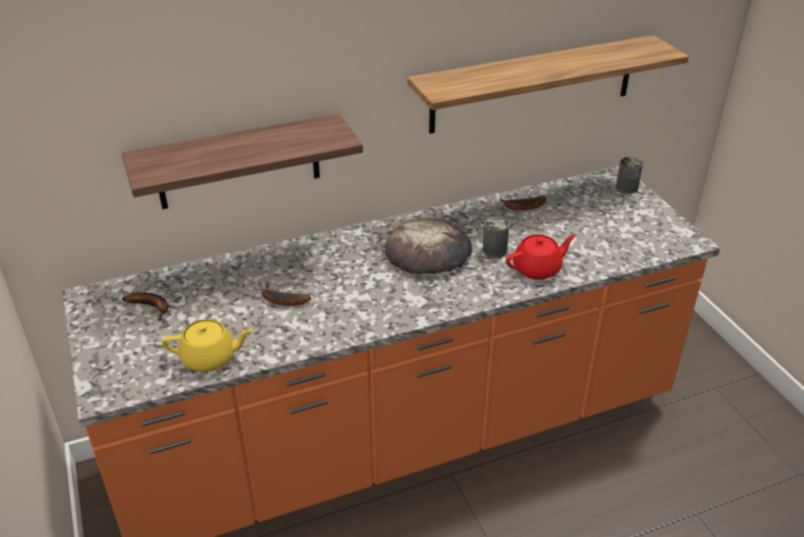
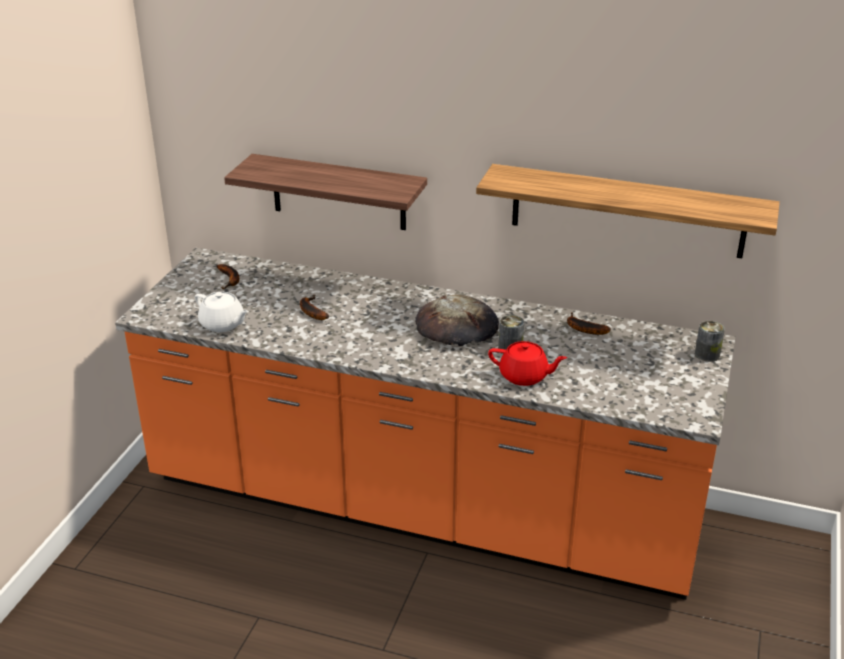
camera: 40 degrees right, 5 degrees down
(210, 358) = (223, 324): yellow teapot -> white teapot

